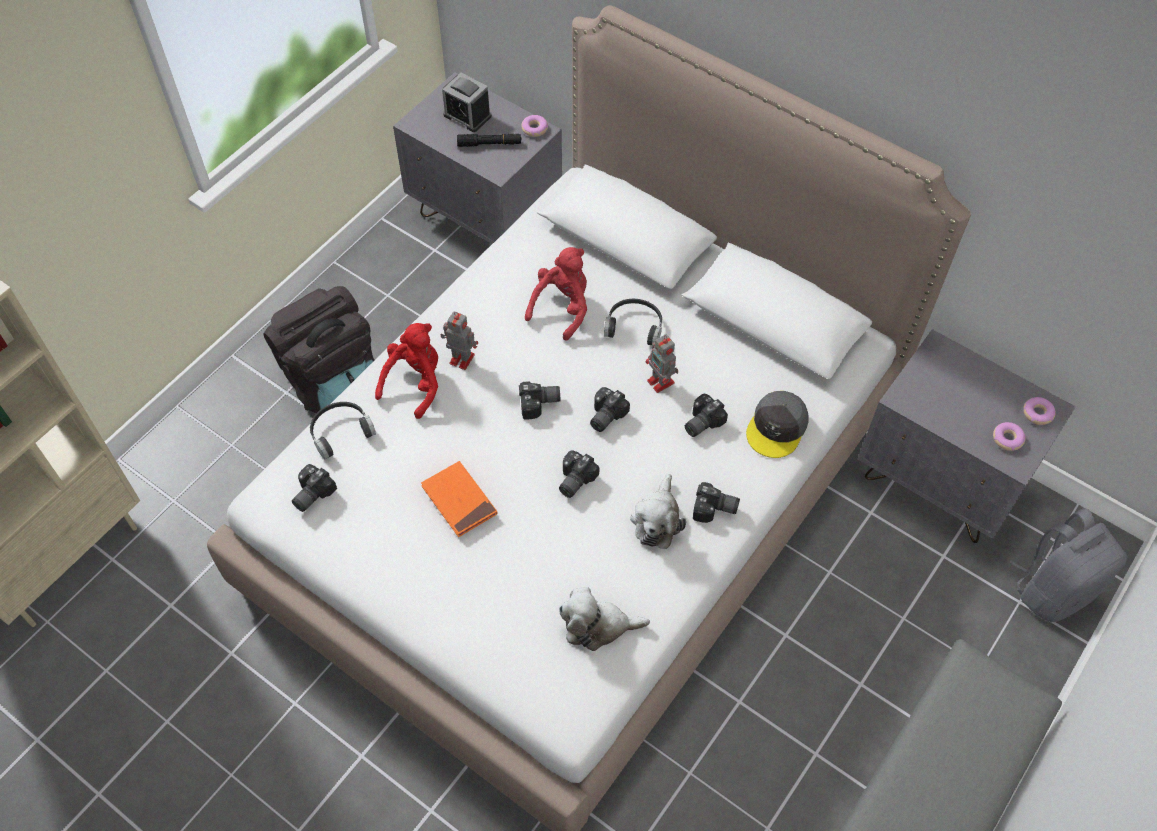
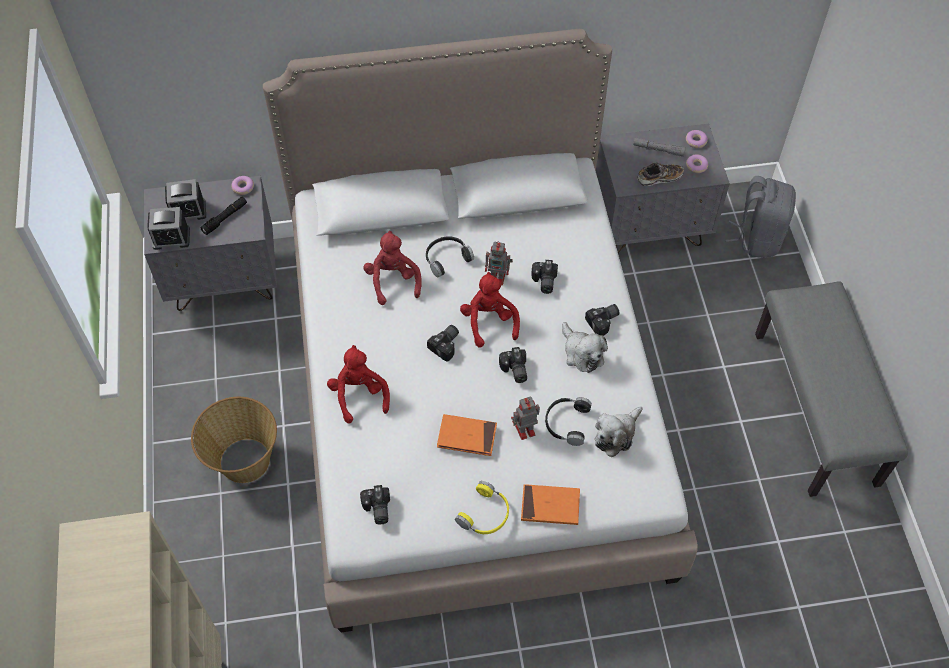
camera: 45 degrees left, 0 degrees up
(332, 381) = (244, 460): black backpack -> basket
(340, 431) = (349, 460): black headphones -> black headphones (566, 423)
(393, 586) = (486, 514): none -> yellow headphones
(428, 128) = (171, 238): none -> alarm clock
(457, 633) = (550, 506): none -> orange book
(460, 358) = (369, 358): toy robot -> toy robot (524, 430)
(604, 415) = (489, 321): camera -> red plush toy
(777, 428) = (585, 252): grey cap -> none
(949, 419) = (659, 178): none -> shoe
(982, 390) = (658, 150): none -> grey flashlight

